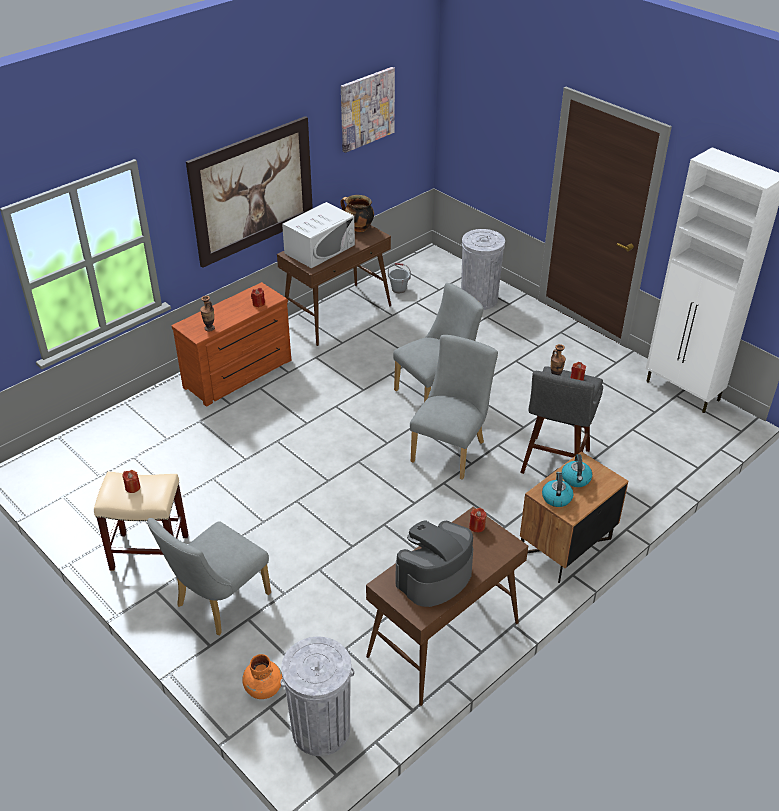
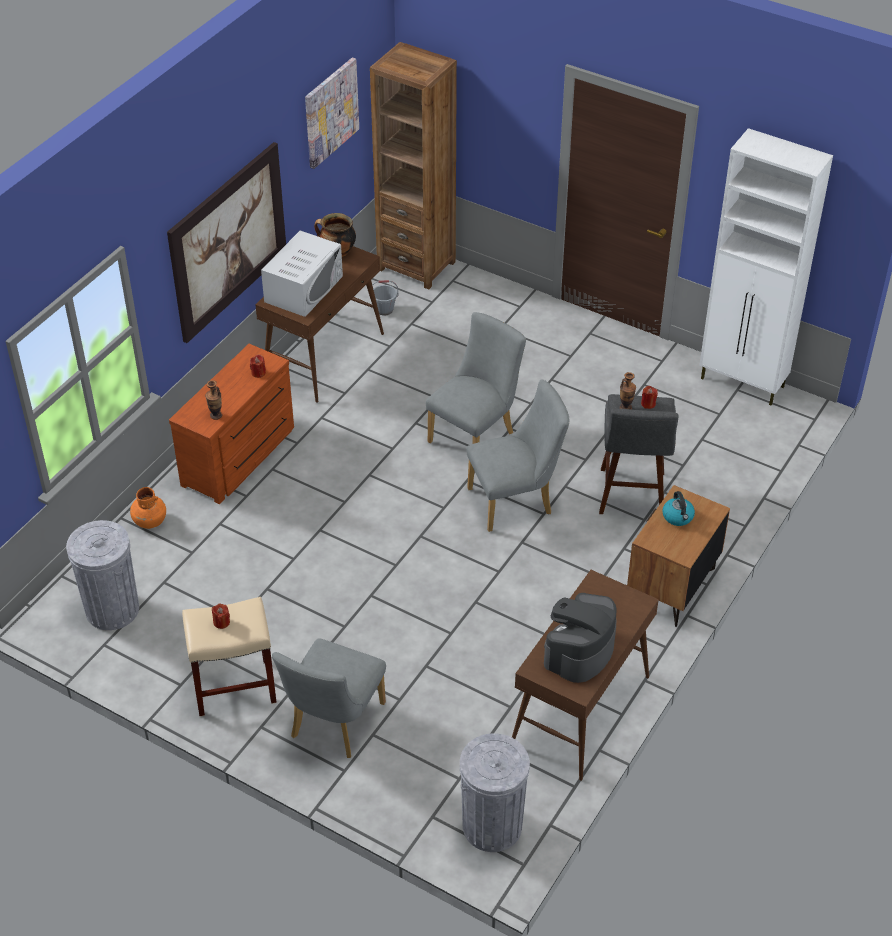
camera: 15 degrees left, 5 degrees up
(263, 688) = (418, 800): orange vase -> orange vase (150, 521)
(436, 263) = (416, 265): none -> brown bookcase
(451, 449) = (516, 501): grey chair -> grey chair turned 60 degrees clockwise
(477, 526) = (602, 590): red candle -> none
(479, 299) = (483, 306): grey trash can -> grey trash can (112, 609)
(556, 497) = (665, 541): kettle -> none

